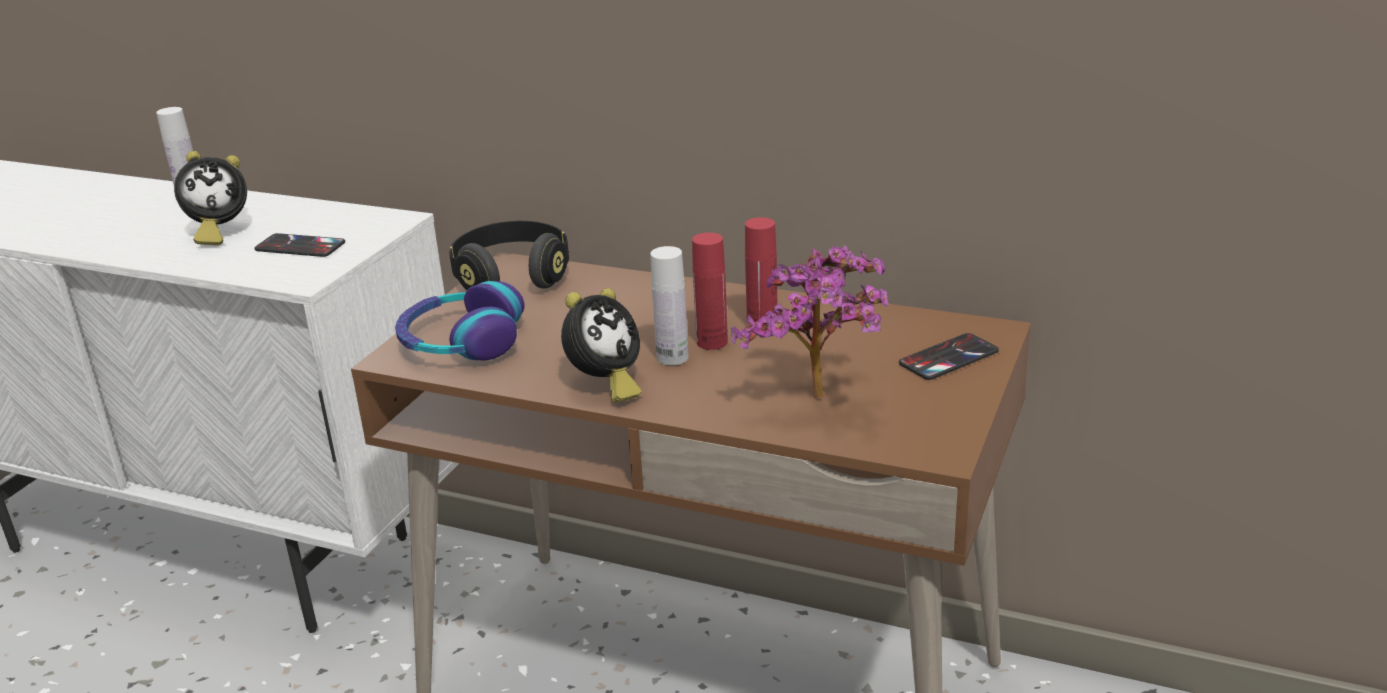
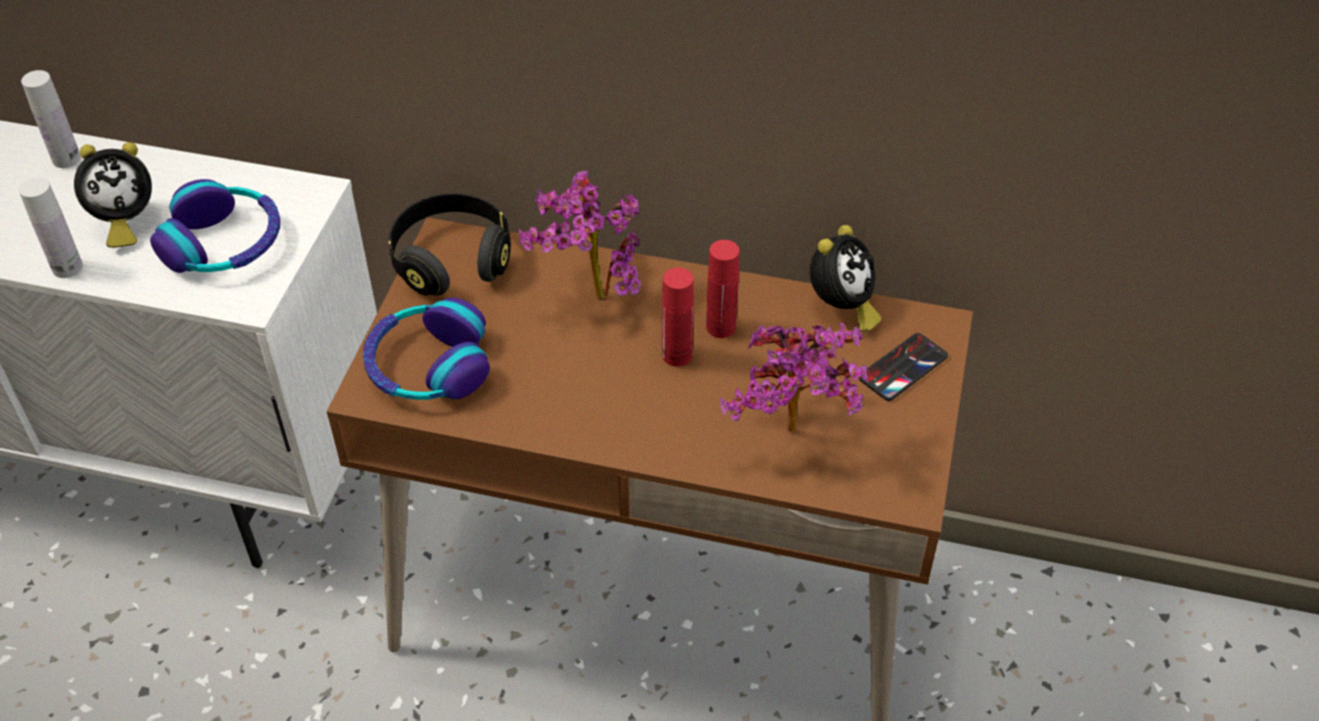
camera: 10 degrees left, 20 degrees up
(300, 246) = (224, 244): phone -> headphones
(605, 385) = (587, 424): alarm clock -> alarm clock (841, 308)
(637, 302) = (590, 296): none -> potted plant
(672, 357) = (643, 380): white bottle -> white bottle (67, 267)

